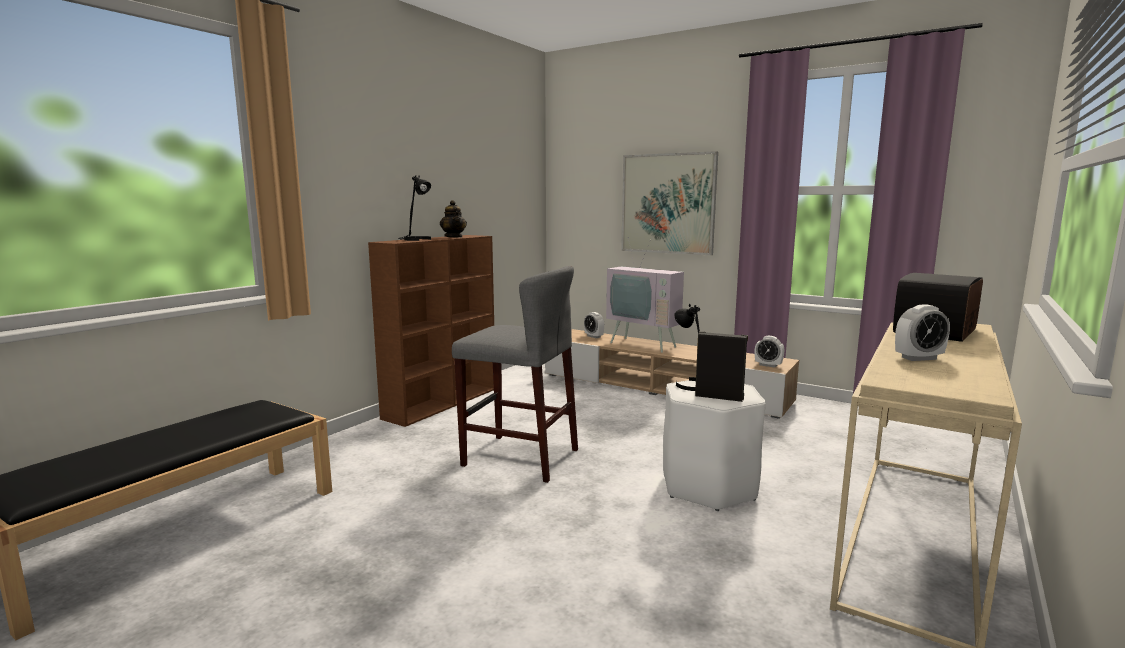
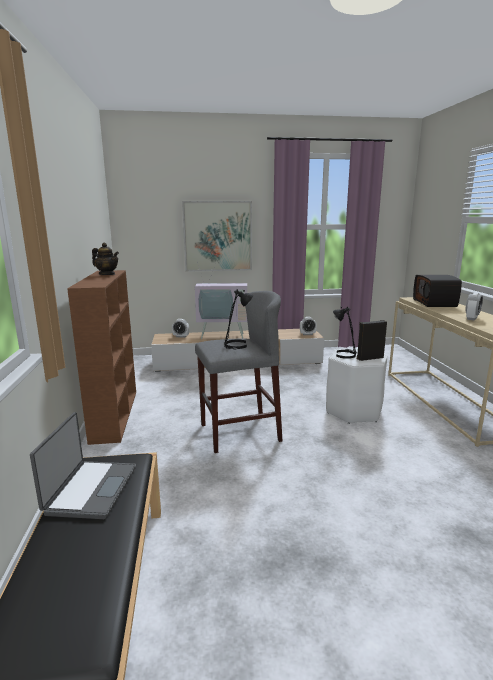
camera: 40 degrees left, 5 degrees up
(220, 420) = (90, 489): none -> laptop
(416, 240) = (96, 281): black table lamp -> black table lamp (237, 345)

